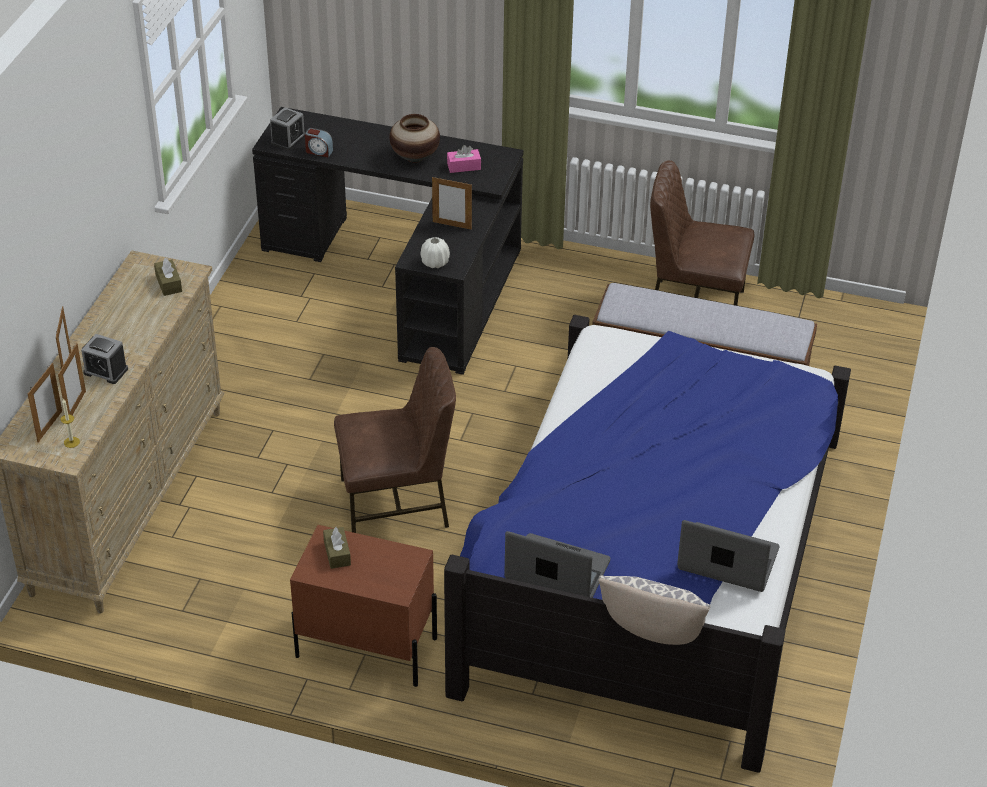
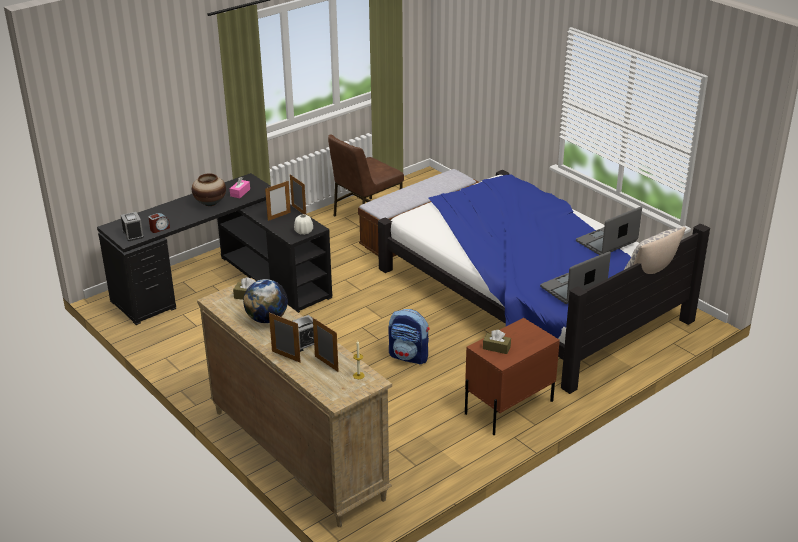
camera: 55 degrees left, 10 degrees down
(49, 426) = (334, 379): picture frame -> picture frame (299, 211)
(132, 320) = (267, 319): none -> globe
(397, 504) = (409, 356): brown chair -> backpack

